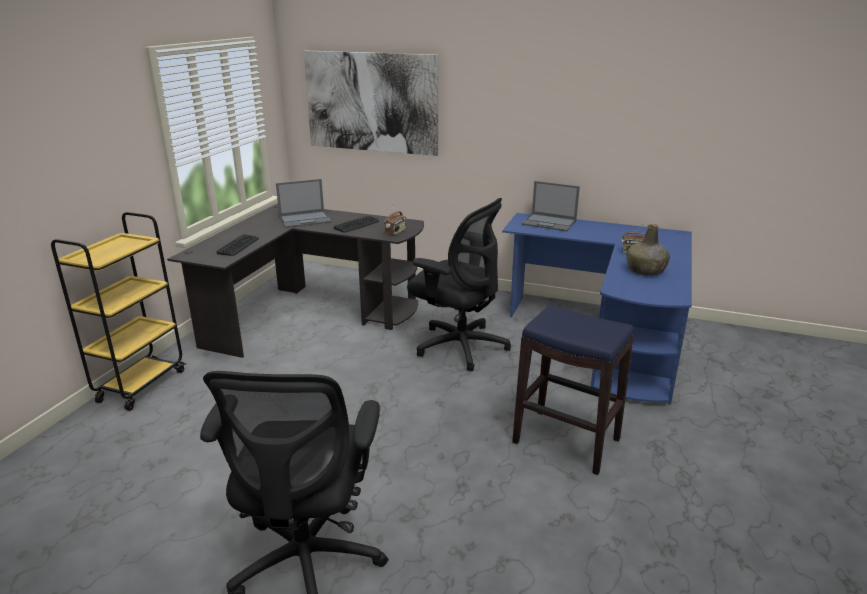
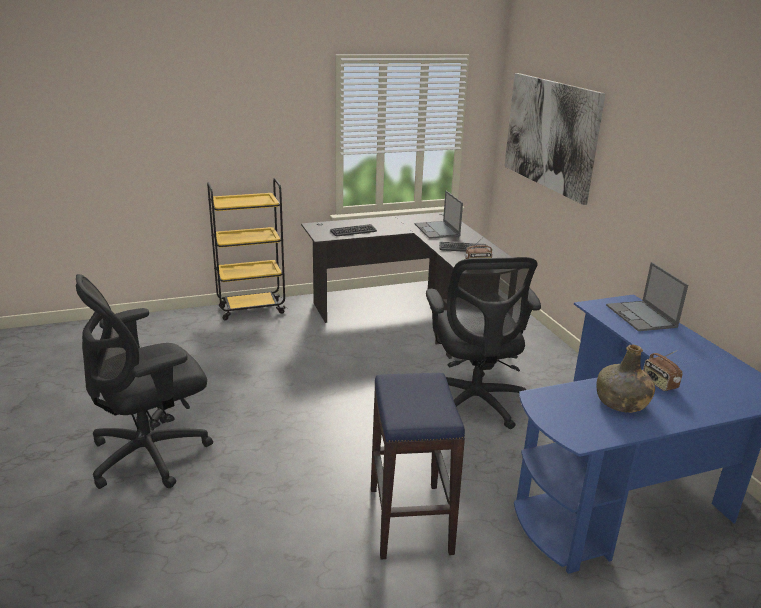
camera: 50 degrees right, 0 degrees up
(305, 219) = (437, 230): laptop -> laptop turned 45 degrees clockwise

